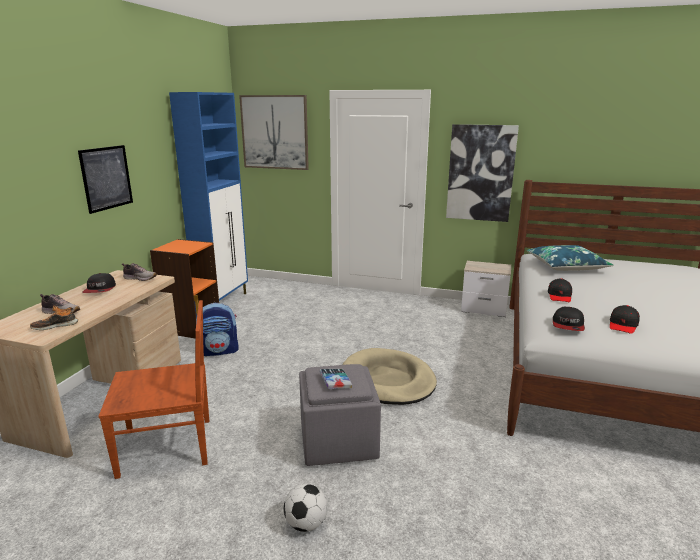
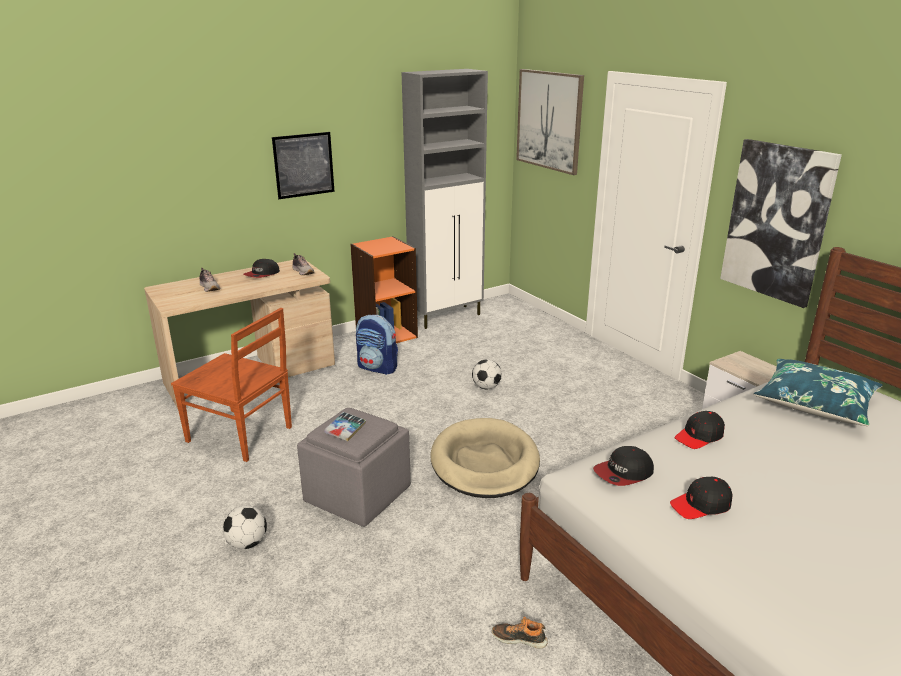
camera: 40 degrees right, 5 degrees up
(55, 326) = (190, 298): shoe -> shoe (519, 638)
(223, 301) = (447, 317): blue cabinet -> grey cabinet
(319, 336) = (486, 387): none -> football

